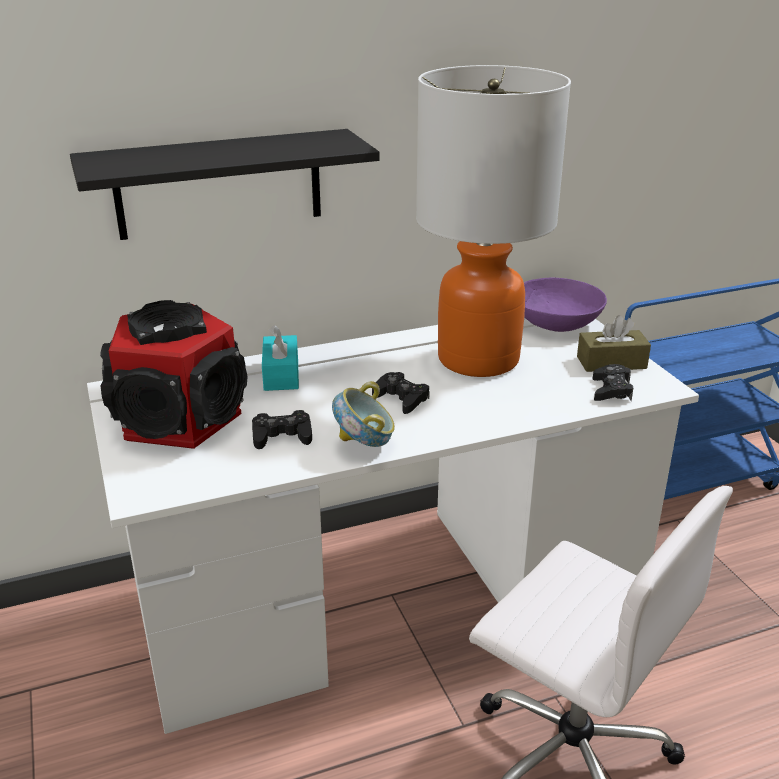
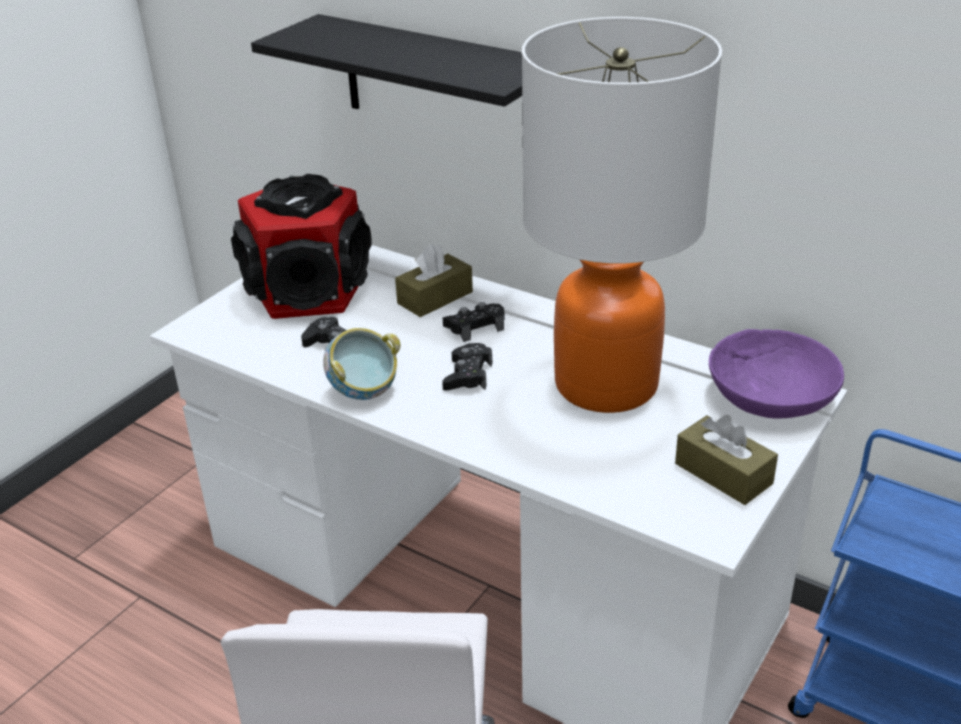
camera: 55 degrees right, 5 degrees up
(281, 374) = (435, 298): turquoise tissue box -> brown tissue box
(611, 390) = (653, 497): black game controller -> black game controller (475, 327)

